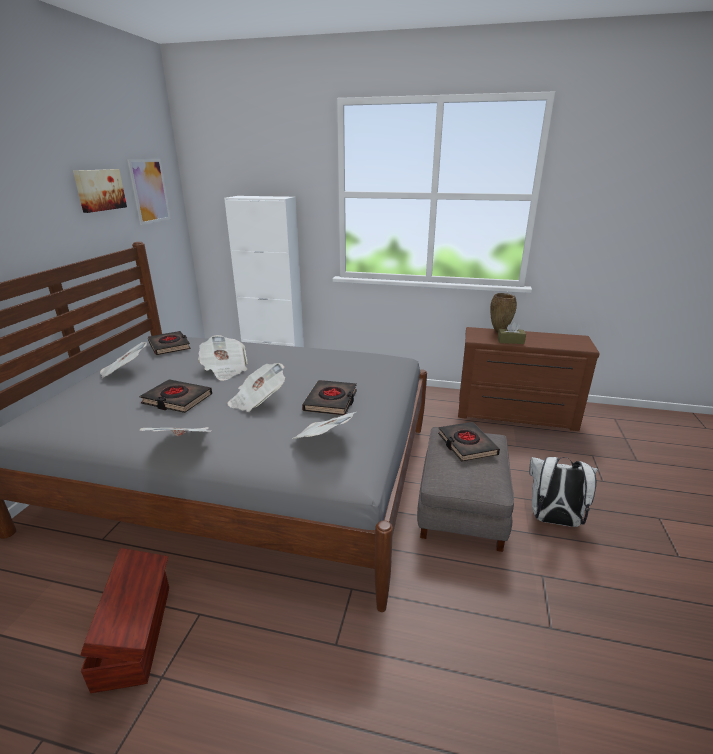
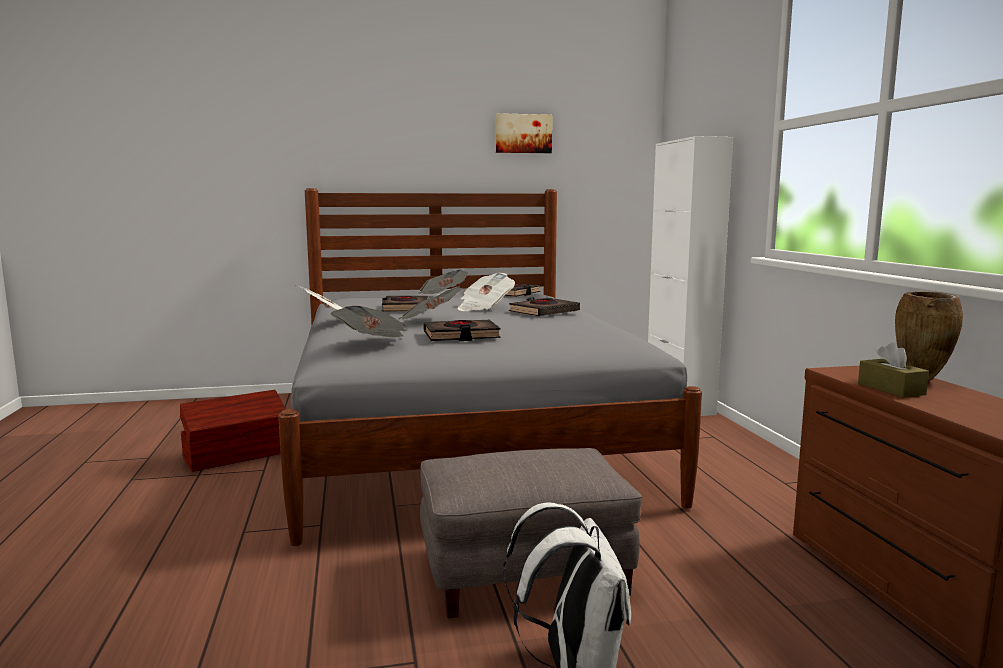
camera: 65 degrees right, 15 degrees down
(149, 191) = (598, 141): picture -> none
(466, 444) = (544, 457): black book -> black book (544, 312)

